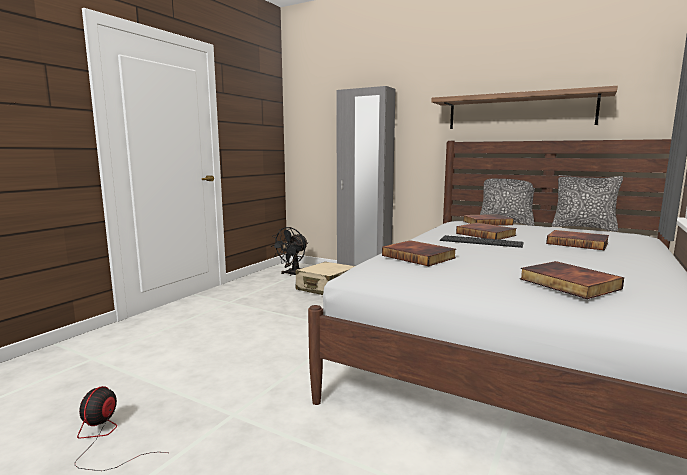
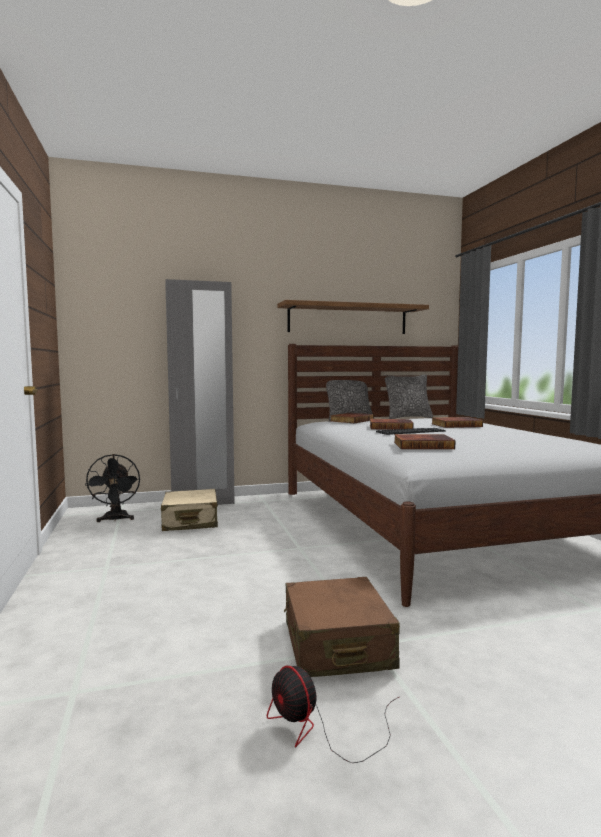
camera: 45 degrees left, 5 degrees down
(217, 402) = (337, 645): none -> brown suitcase
(567, 284) = (543, 444): book -> none

